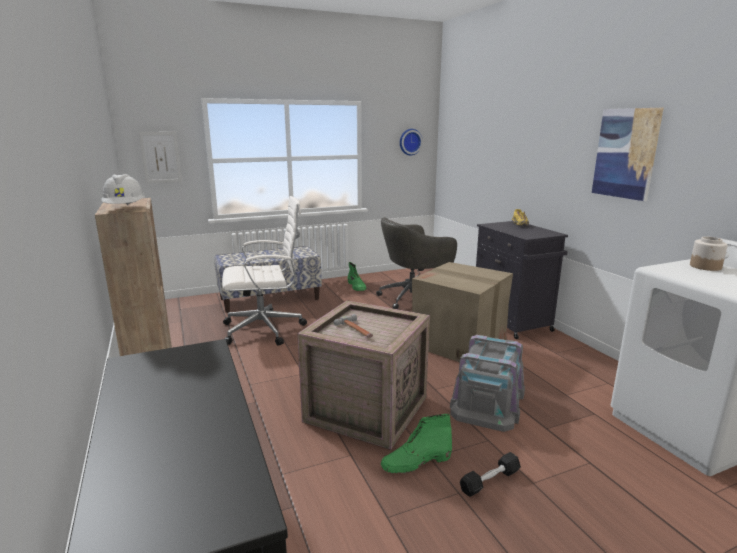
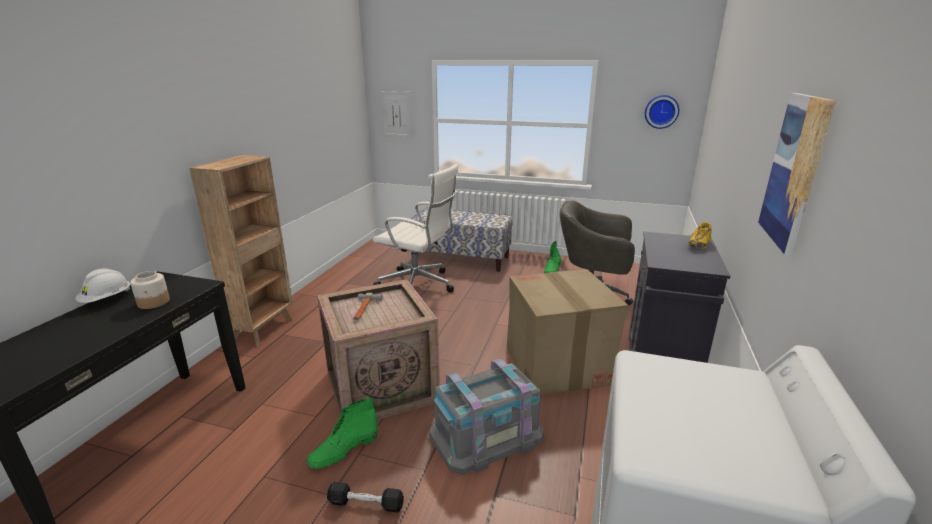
camera: 40 degrees right, 5 degrees up
(125, 209) = (216, 165): white hard hat -> white hard hat (107, 299)
(416, 462) = (343, 450): green boot -> green boot turned 60 degrees counterclockwise
(705, 267) = (730, 390): jar -> jar (154, 302)

